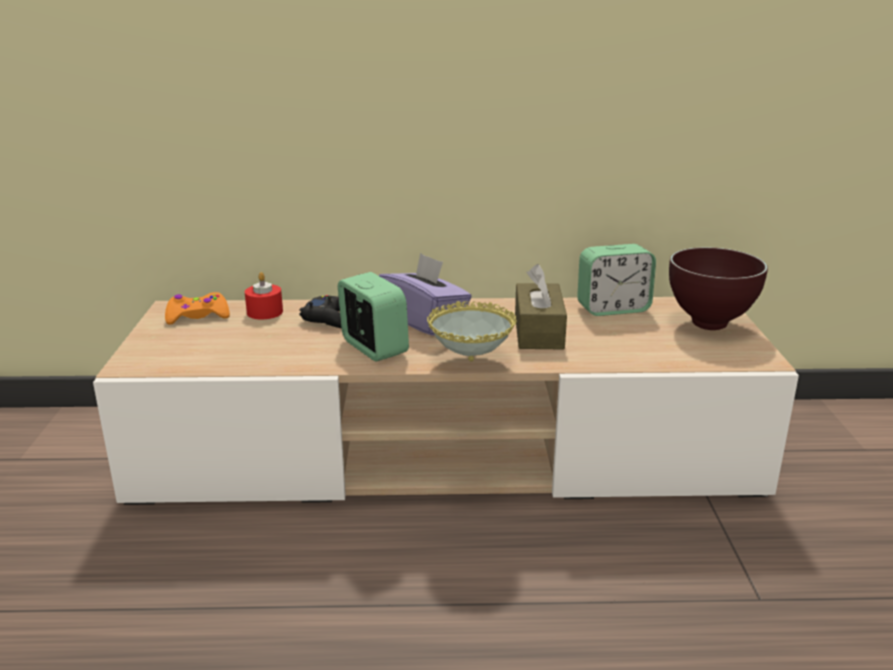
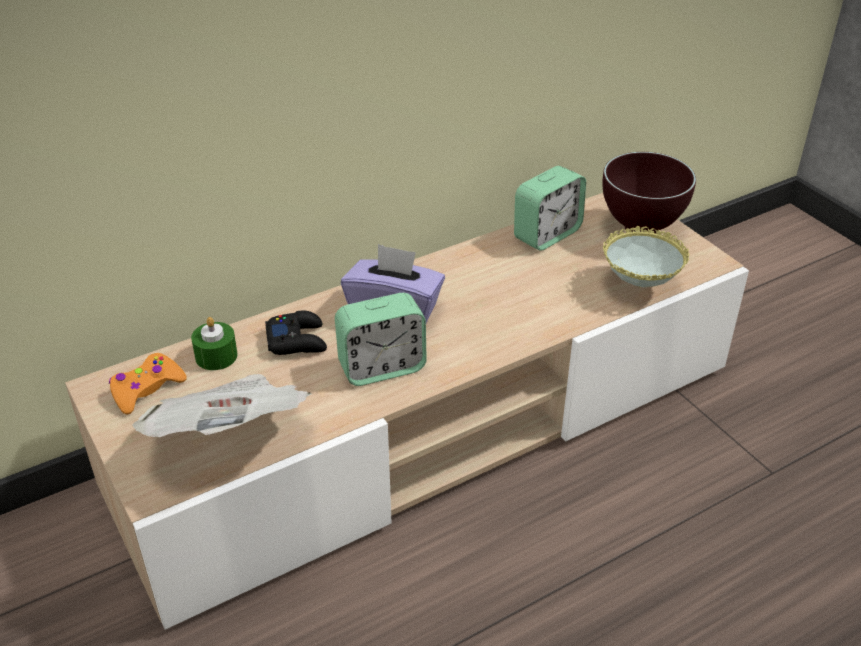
camera: 30 degrees left, 15 degrees up
(217, 354) = (231, 436): none -> newspaper
(265, 312) = (216, 356): red candle -> green candle
(373, 348) = (382, 367): alarm clock -> alarm clock turned 135 degrees clockwise
(471, 361) = (487, 351): bowl -> bowl (639, 287)
(538, 331) = (510, 289): brown tissue box -> none

